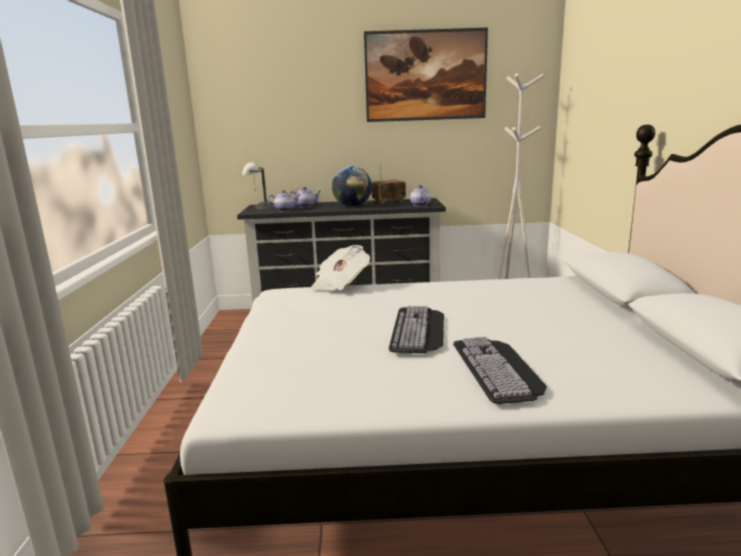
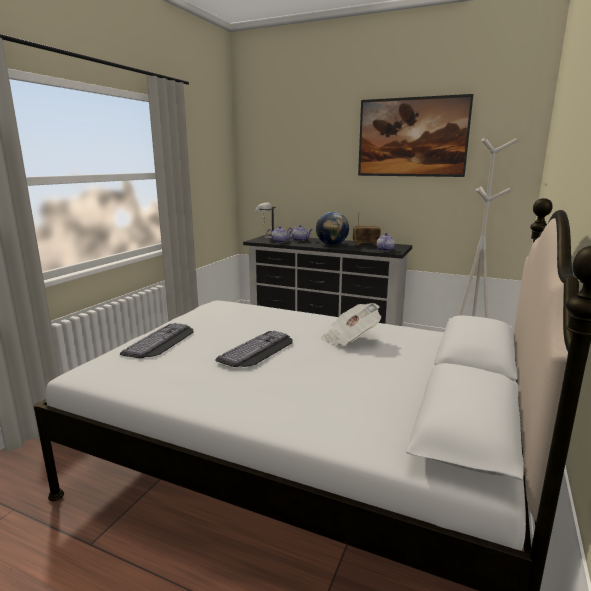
camera: 25 degrees right, 0 degrees up
(339, 284) = (260, 305): newspaper -> newspaper (350, 338)
(499, 368) = (267, 391): keyboard -> keyboard (162, 341)

